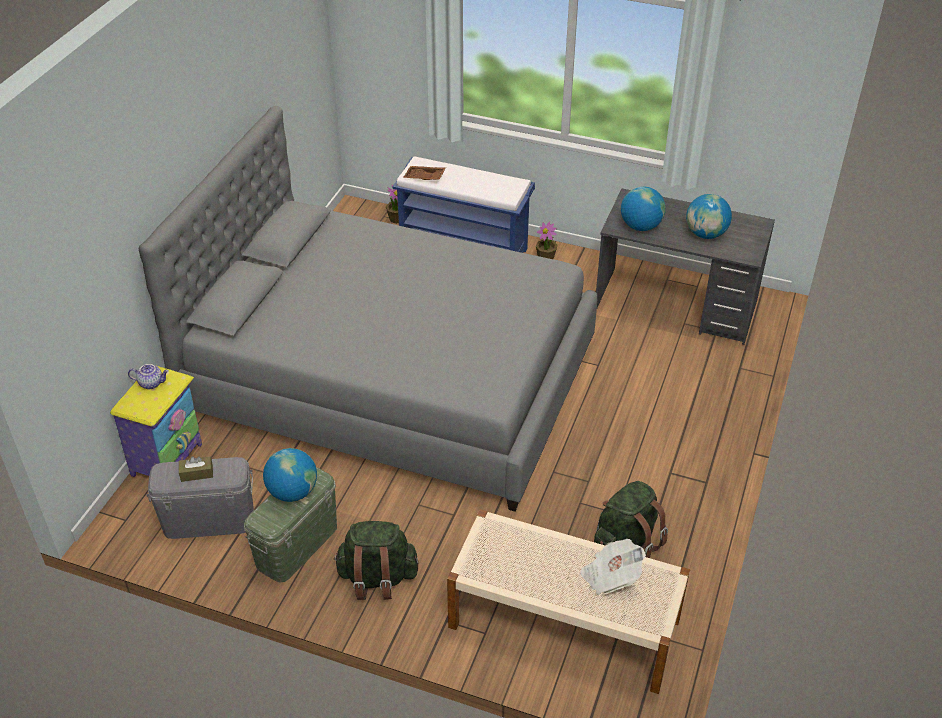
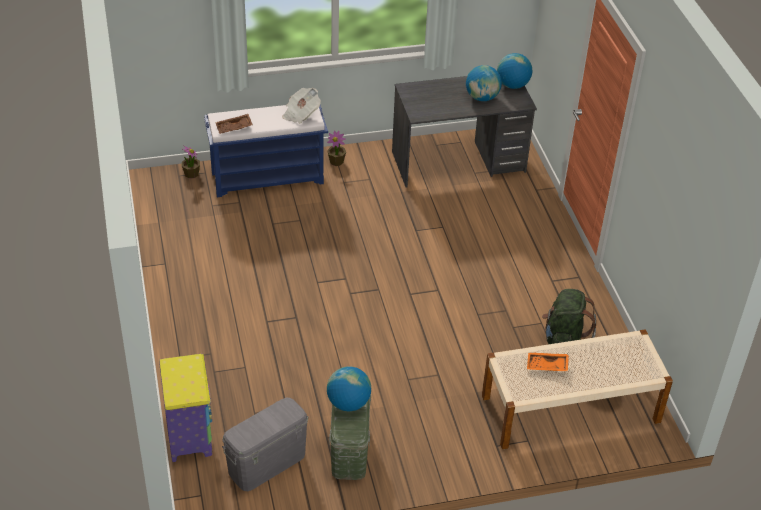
camera: 35 degrees left, 0 degrees up
(151, 383) = (176, 372): teapot -> none
(197, 473) = (264, 424): brown tissue box -> none
(377, 578) = (426, 442): green backpack -> none
(391, 378) = (304, 299): grey bed -> none
(532, 555) = (547, 366): none -> orange tray
(610, 576) = (605, 356): newspaper -> newspaper (301, 114)
(640, 226) = (434, 108): globe -> globe (512, 85)

